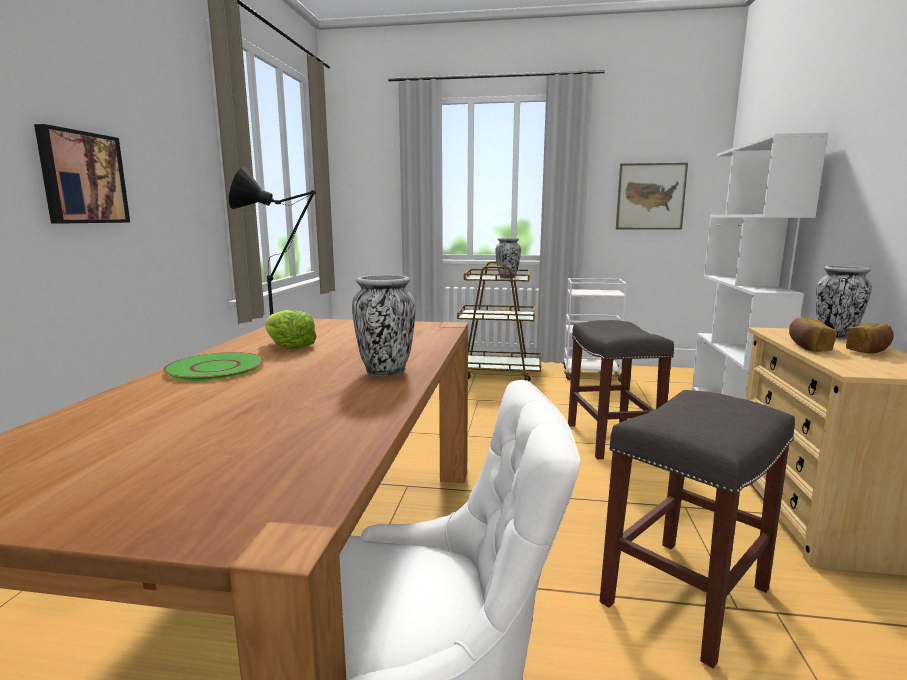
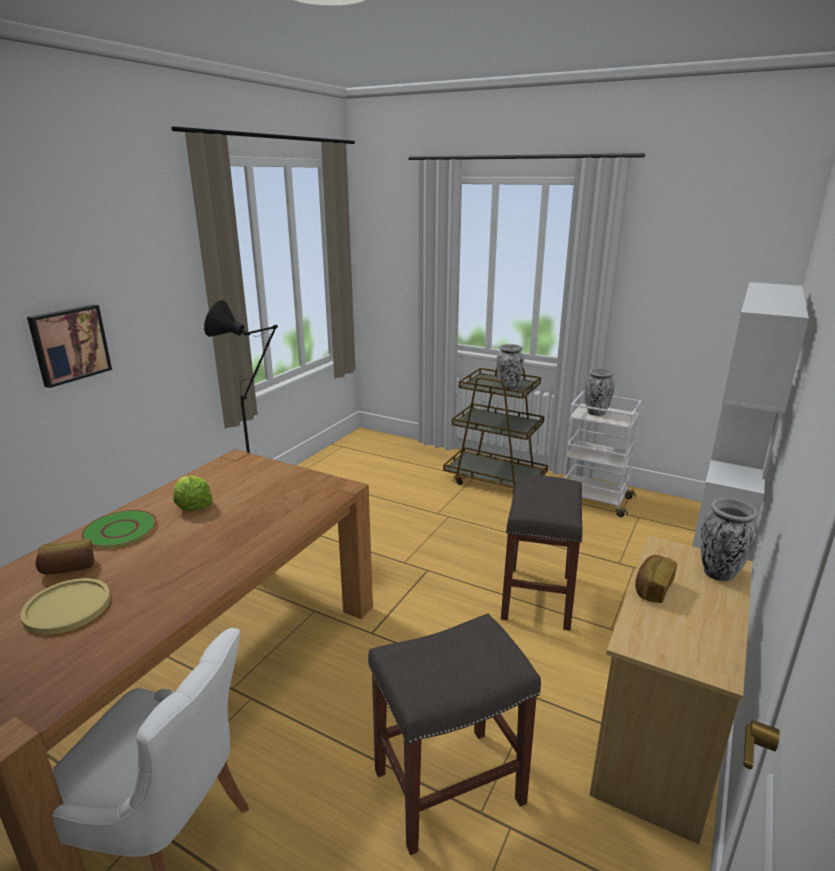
camera: 20 degrees right, 10 degrees up
(220, 423) = (67, 607): none -> yellow plate
(385, 371) = (221, 560): vase -> vase (596, 413)
(650, 196) = (695, 306): picture -> none
(869, 351) = (708, 611): bread -> bread (69, 568)

